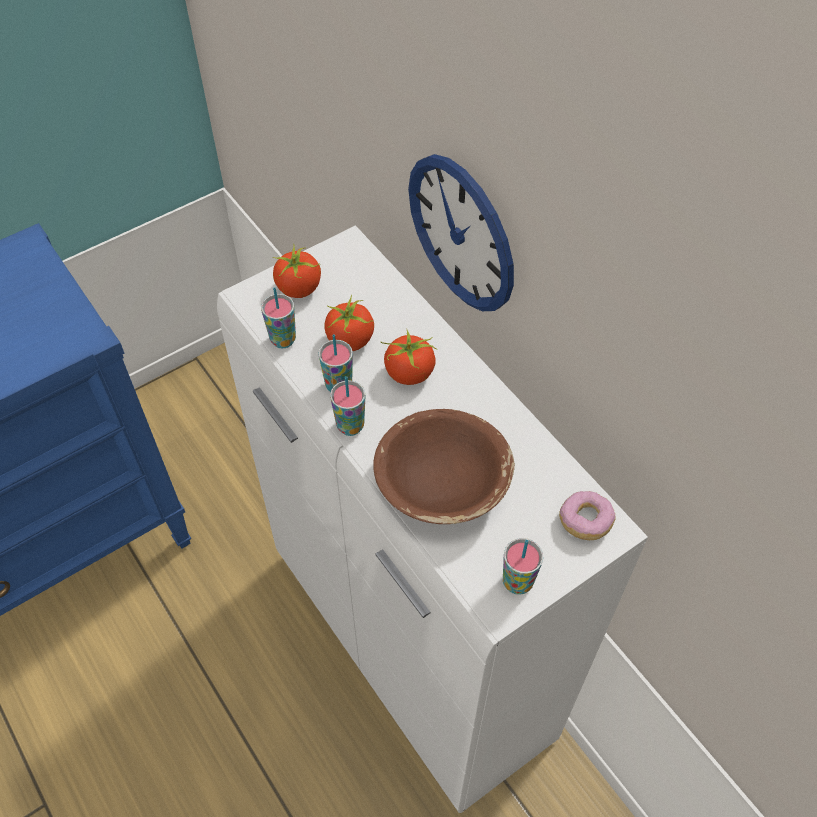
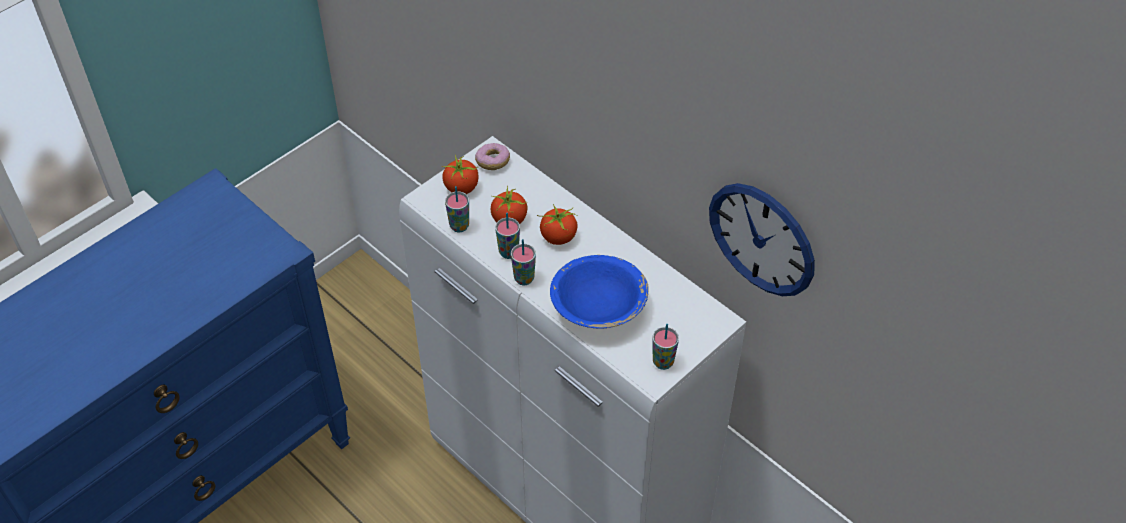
camera: 10 degrees left, 5 degrees down
(442, 484) = (598, 308): brown bowl -> blue bowl
(461, 233) = (584, 131): wall clock -> wall clock (762, 239)
(585, 521) = (702, 317): donut -> donut (493, 162)

